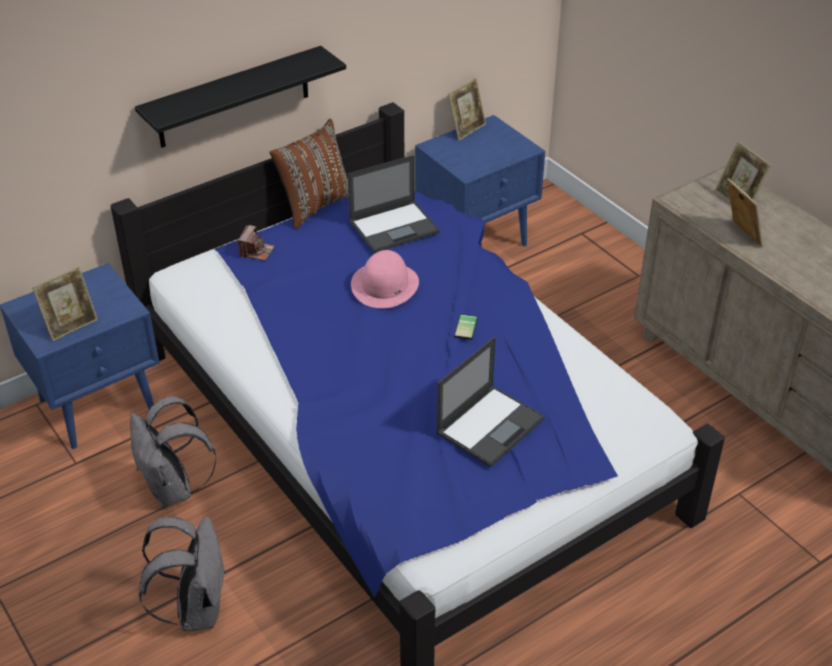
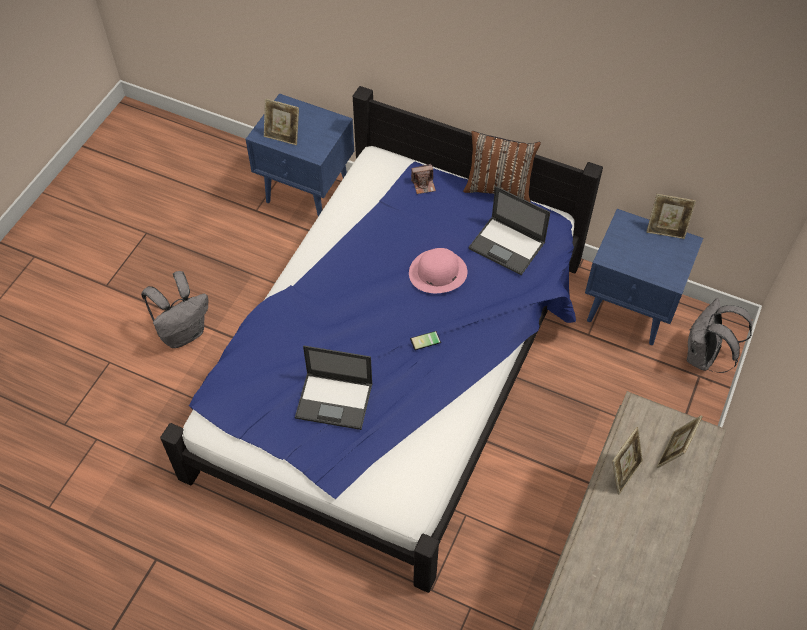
camera: 60 degrees right, 15 degrees up
(173, 489) = (265, 269): grey backpack -> grey backpack (703, 357)
(233, 98) = (468, 78): black shelf -> none

